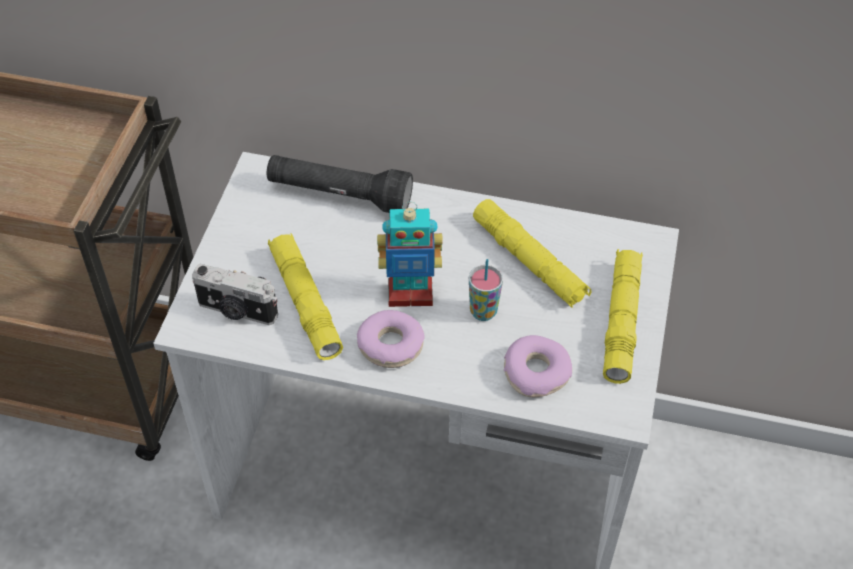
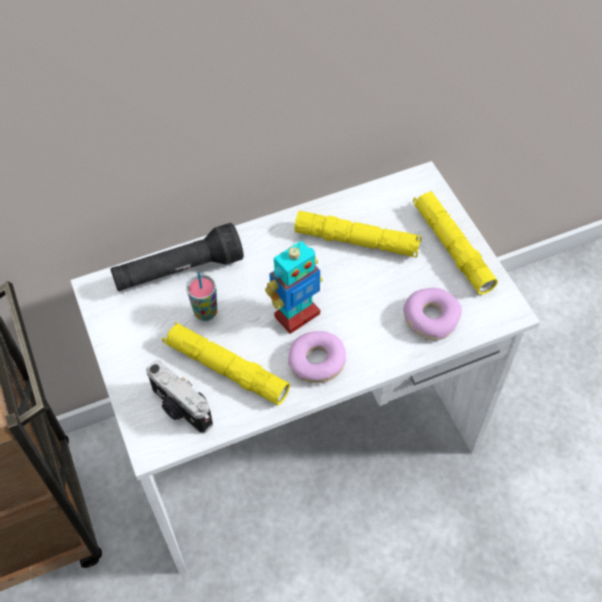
camera: 35 degrees left, 5 degrees up
(237, 311) = (180, 408): camera -> camera turned 60 degrees clockwise
(483, 312) = (358, 297): cup -> cup (205, 313)

